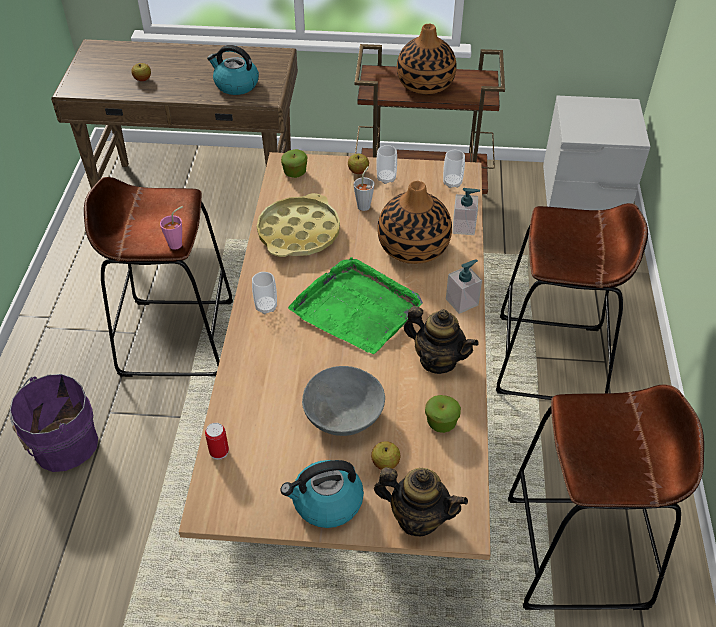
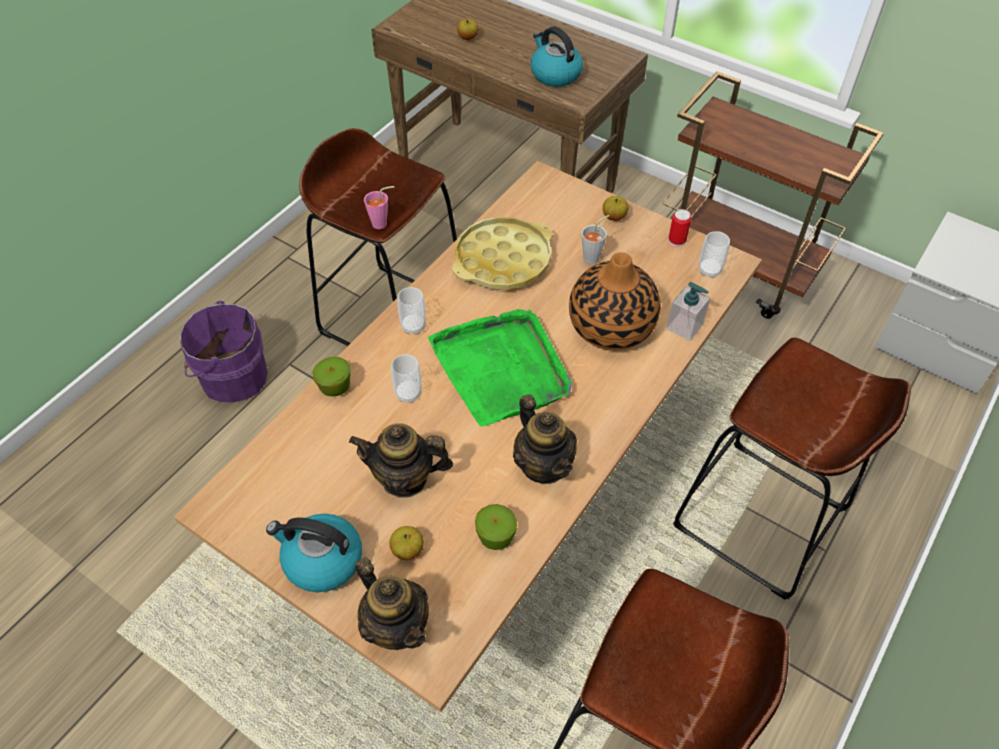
camera: 30 degrees right, 5 degrees up
(219, 451) = (264, 455): can -> can (677, 240)
(295, 173) = (546, 193): apple -> apple (335, 387)
(344, 416) = (405, 479): grey bowl -> teapot
(386, 178) = (638, 236): cup -> cup (408, 394)
(425, 84) = (769, 143): vase -> none
(462, 302) = (618, 412): soap dispenser -> none

